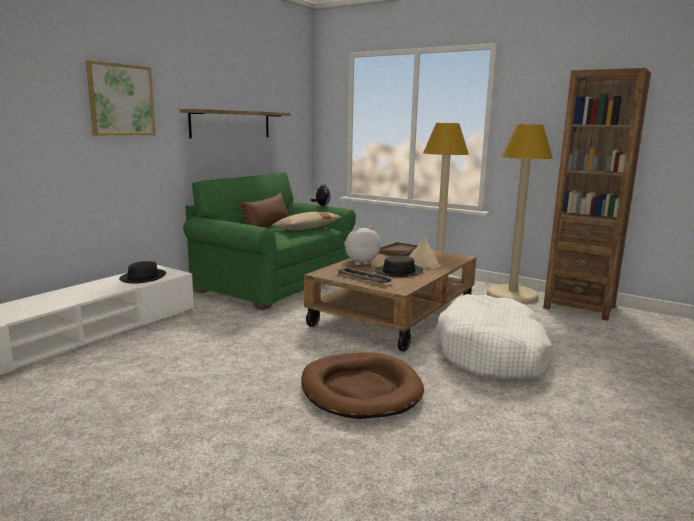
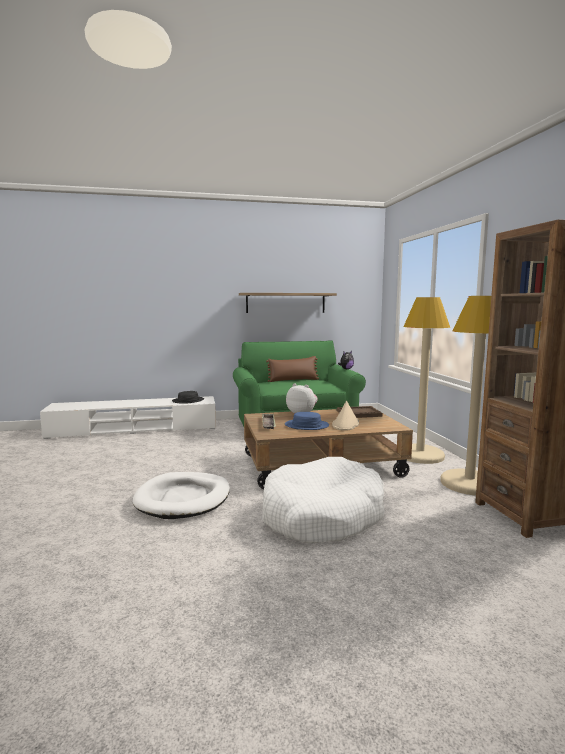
camera: 45 degrees right, 5 degrees down
(121, 100) = (194, 289): picture -> none
(307, 228) = (313, 385): beige pillow -> none
(360, 389) = (183, 498): brown dog bed -> white dog bed
(399, 272) = (306, 425): black hat -> blue hat

